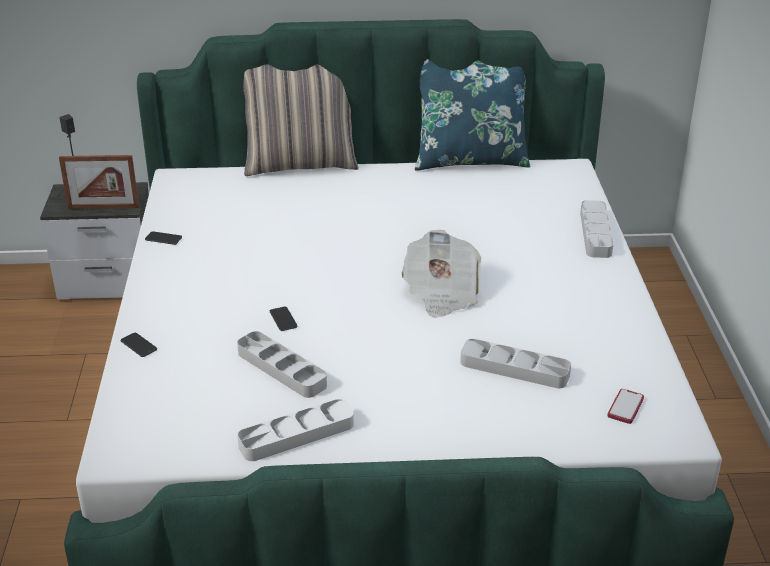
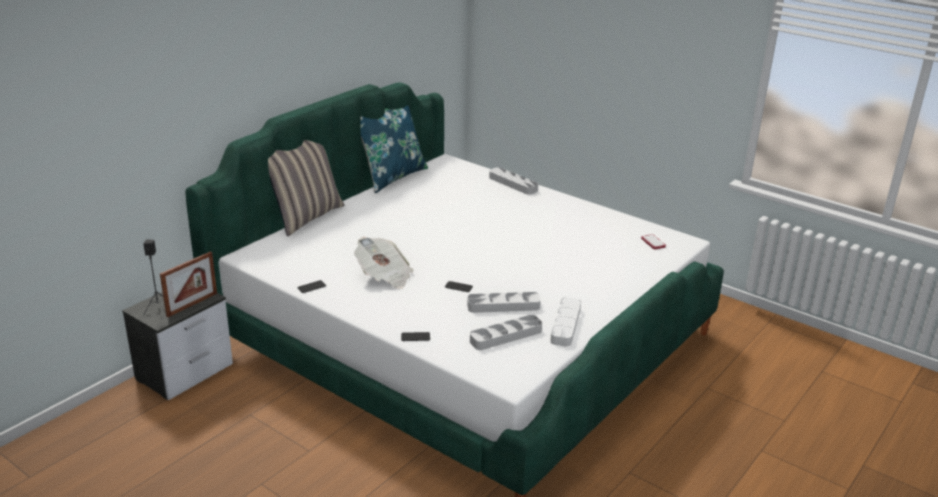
camera: 50 degrees left, 5 degrees down
(441, 293) = (503, 239): newspaper -> newspaper (384, 276)
(514, 368) = (590, 251): grey tray -> grey tray (506, 336)

